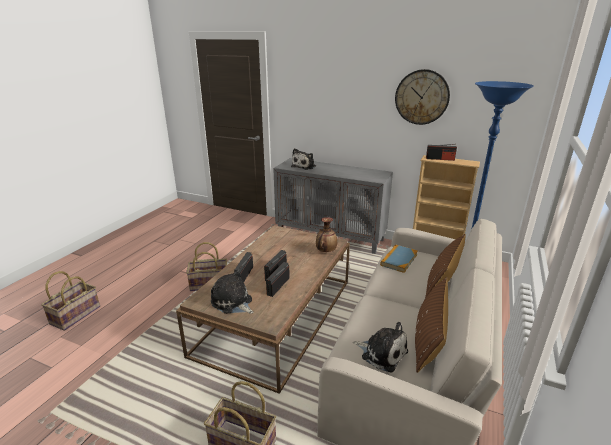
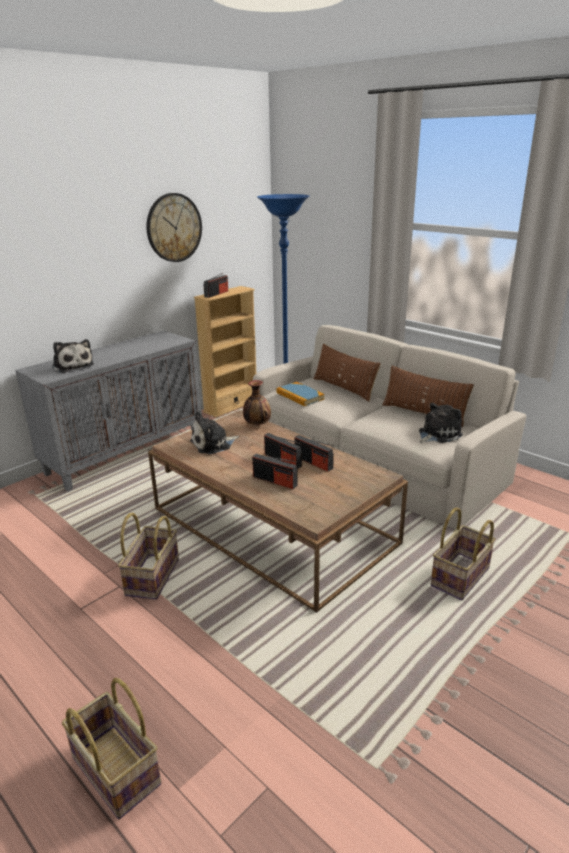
camera: 70 degrees left, 0 degrees up
(233, 303) = (332, 494): plush toy -> plush toy (213, 444)

